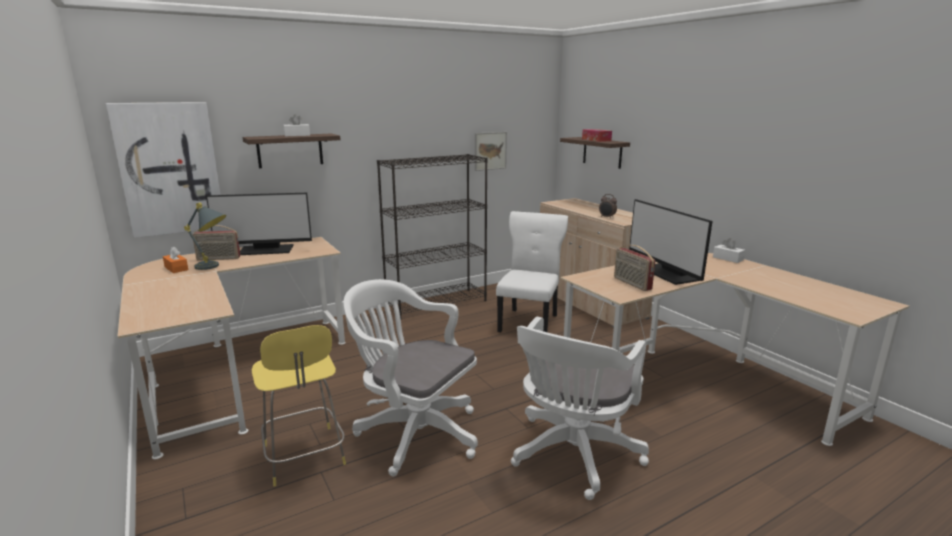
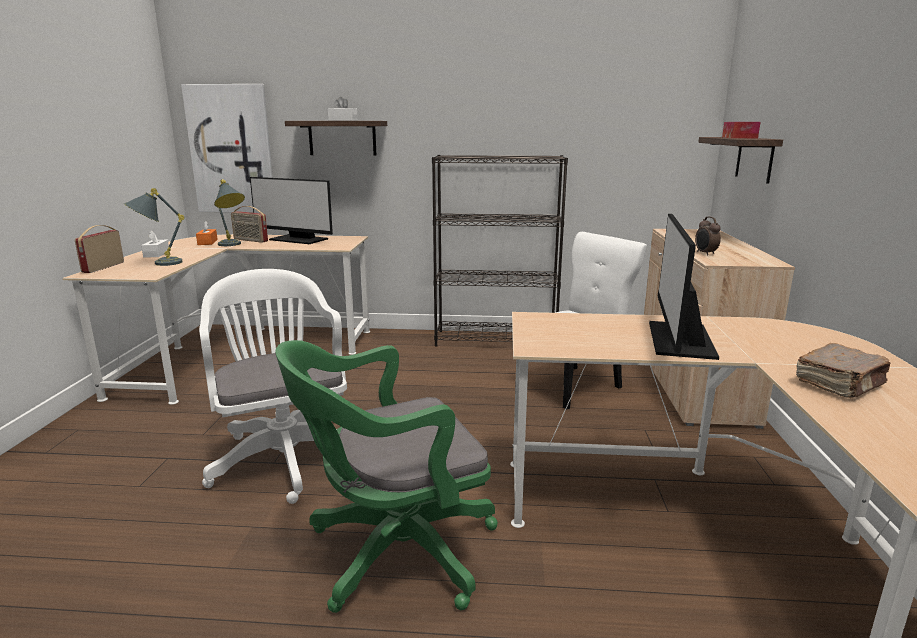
camera: 35 degrees right, 0 degrees up
(188, 299) = (158, 264): none -> grey table lamp
(304, 457) = (177, 440): yellow stool -> none
(490, 151) = (599, 153): picture -> none
(572, 456) = (393, 552): white office chair -> green office chair
(631, 284) = (588, 338): radio -> radio (103, 267)
(728, 258) = (849, 343): white tissue box -> white tissue box (156, 254)
(759, 280) = (840, 384): none -> brown book

